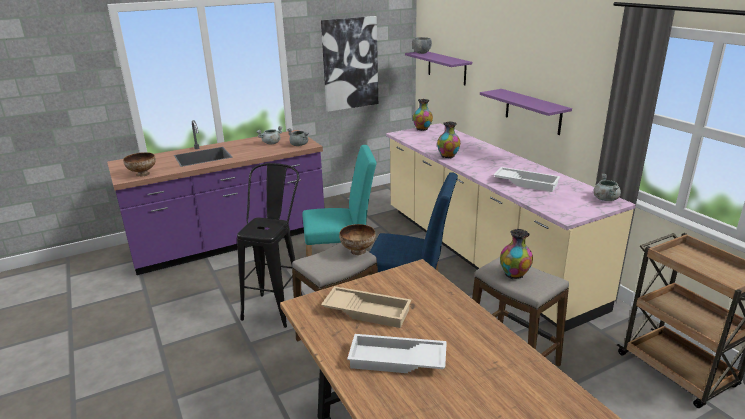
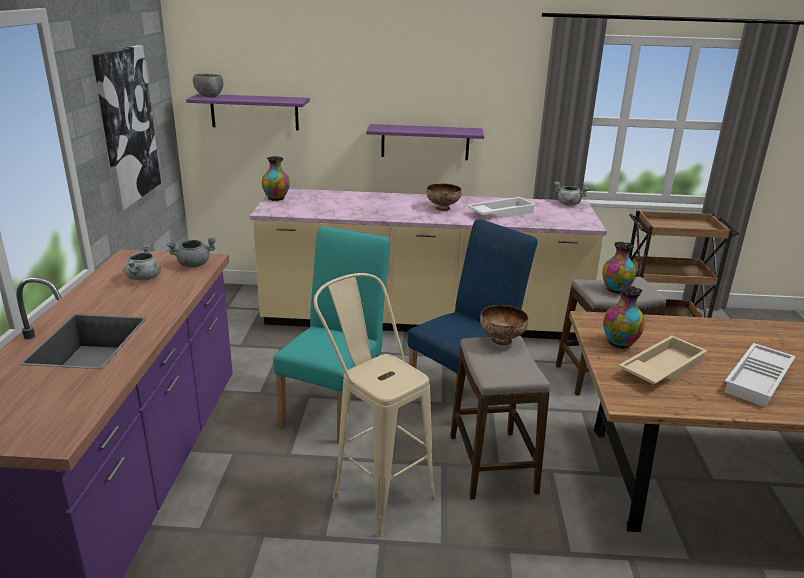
camera: 60 degrees left, 0 degrees up
(142, 174) = (67, 414): bowl -> bowl (442, 208)
(277, 305) = (374, 490): black stool -> beige stool
(448, 156) = (384, 215): vase -> vase (620, 343)

